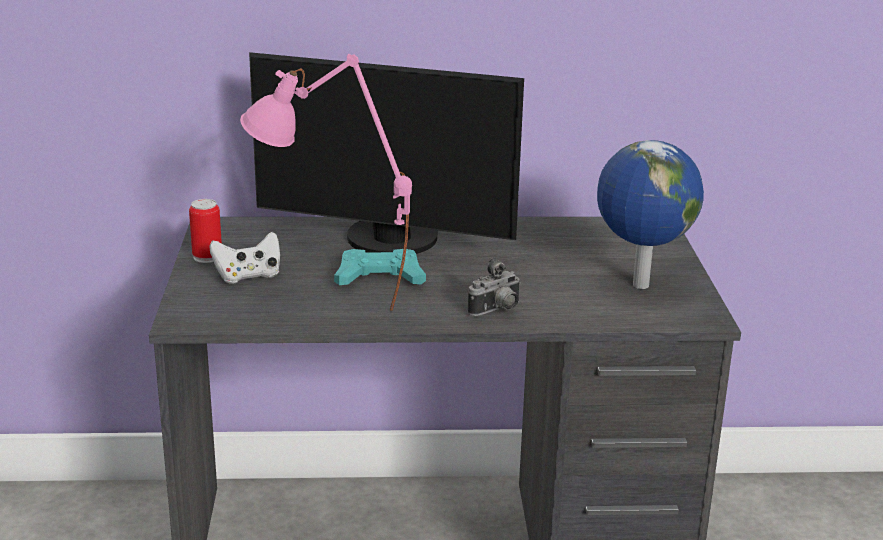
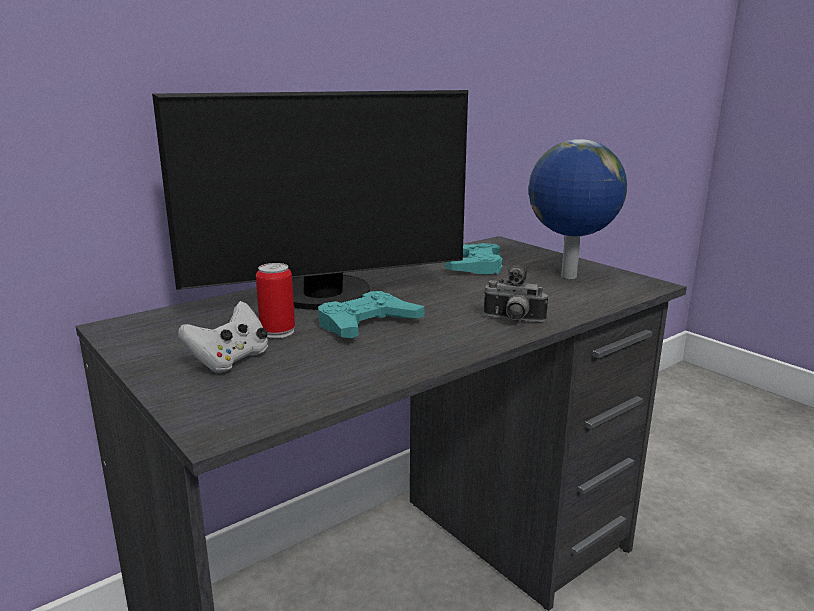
camera: 35 degrees left, 5 degrees down
(207, 257) = (151, 356): can -> can (277, 332)
(329, 310) = (369, 364): pink table lamp -> none
(497, 311) = (513, 320): camera -> camera turned 90 degrees clockwise
(571, 246) = (473, 265): none -> turquoise game controller

